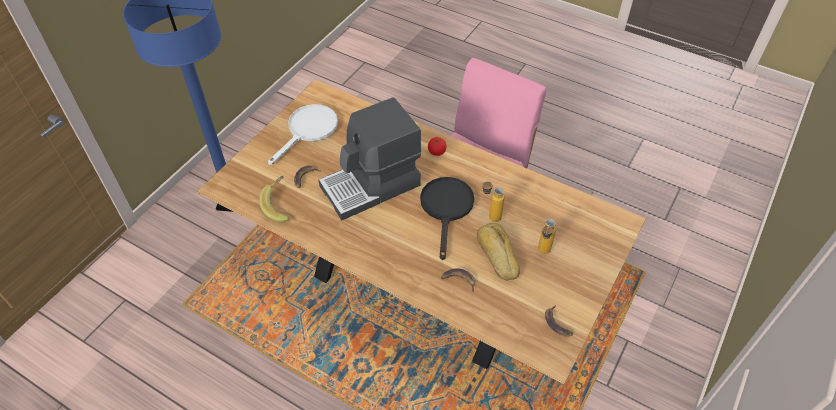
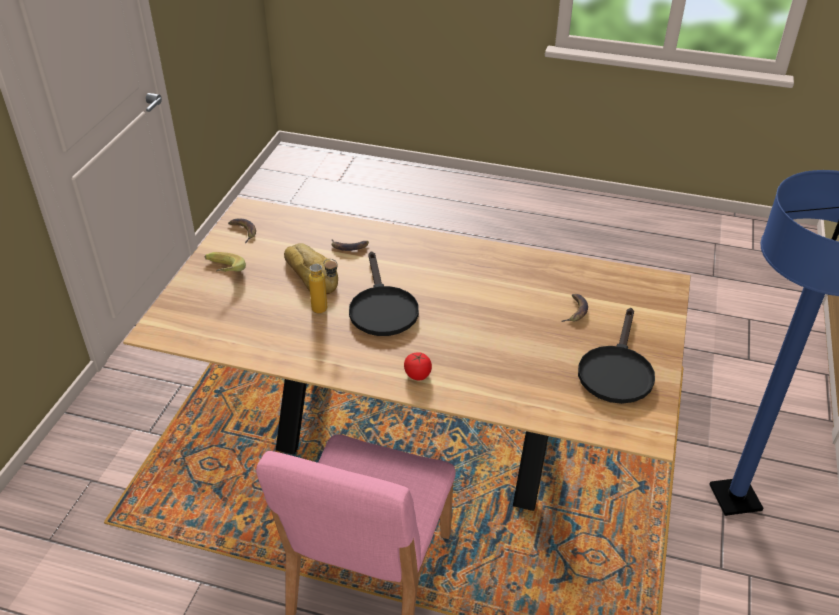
camera: 165 degrees right, 10 degrees down
(280, 206) = (581, 277): banana -> banana (222, 274)
(308, 130) = (616, 370): white frying pan -> black frying pan
(371, 186) = (486, 316): coffee machine -> none
(542, 253) = (259, 283): bottle -> none

